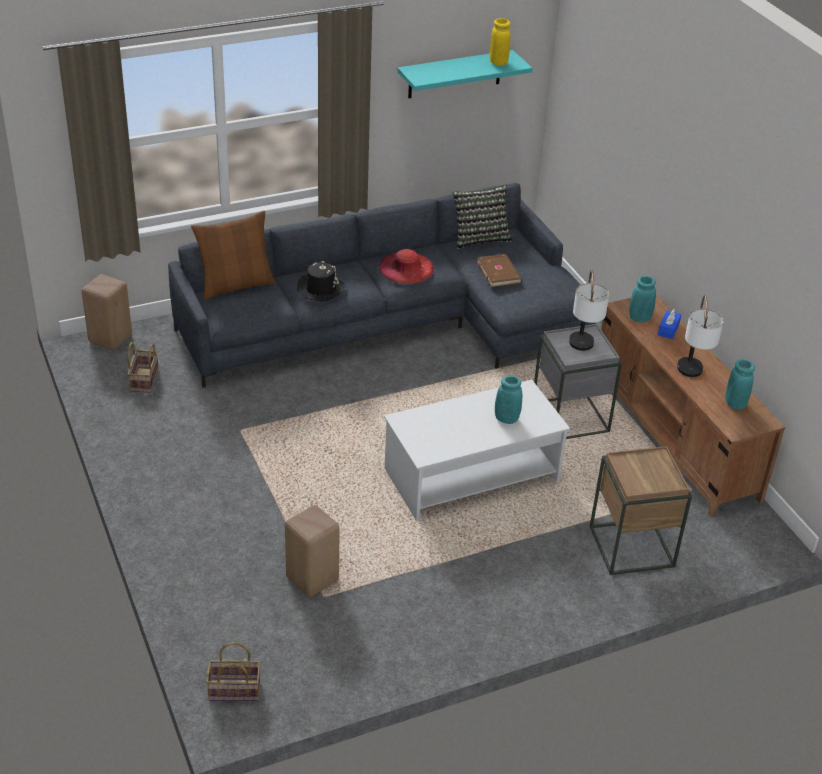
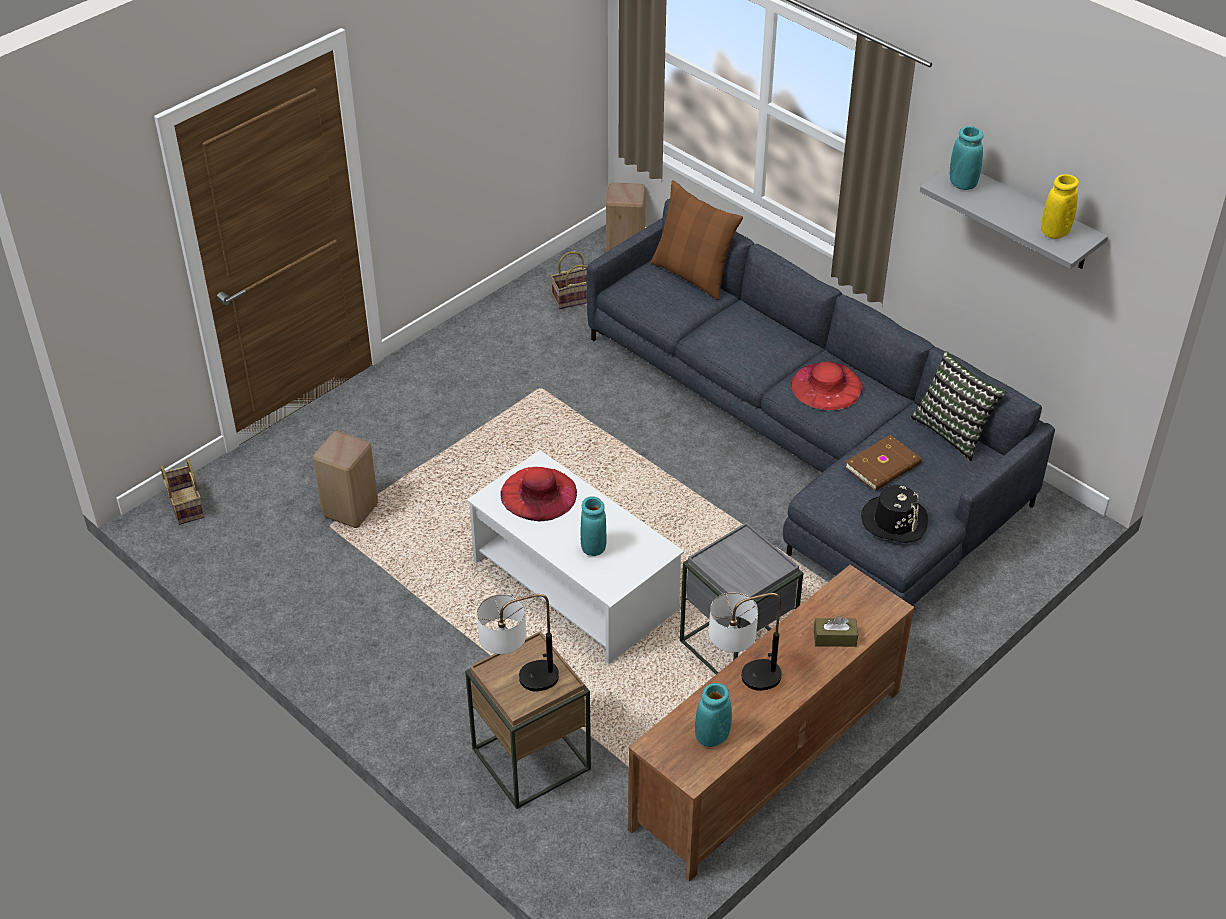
camera: 70 degrees right, 5 degrees up
(320, 289) = (731, 334): black hat -> black hat (894, 520)
(433, 429) = (539, 493): none -> red hat
(455, 74) = (1026, 217): turquoise shelf -> grey shelf
(581, 350) = (733, 566): table lamp -> table lamp (519, 682)
(639, 318) = (839, 604): turquoise vase -> turquoise vase (962, 184)
(668, 329) = (834, 638): blue tissue box -> brown tissue box

